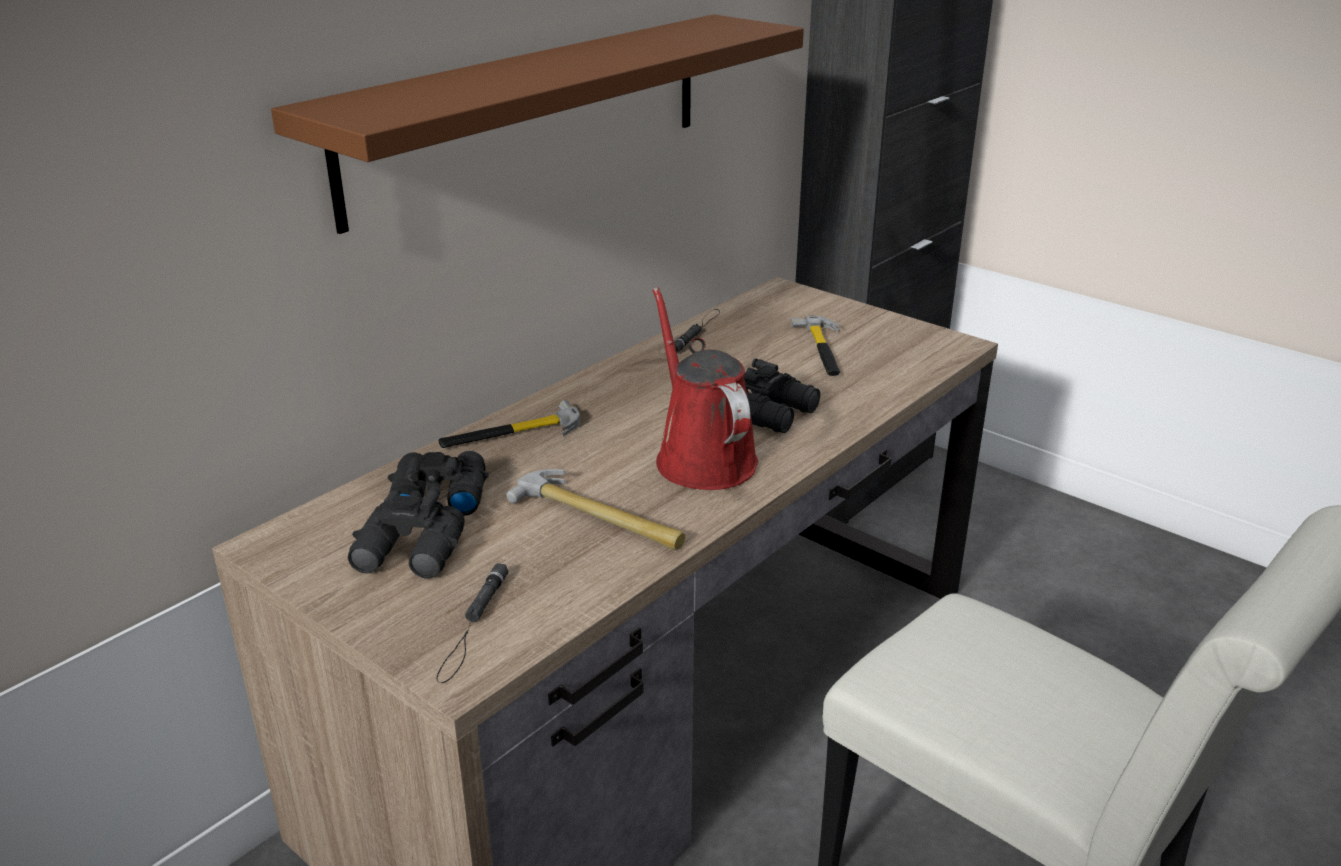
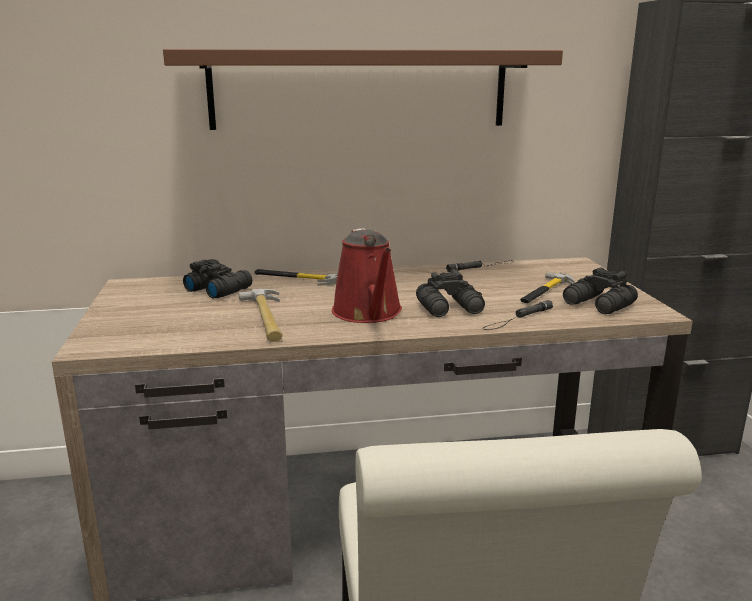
camera: 40 degrees right, 10 degrees down
(410, 555) = (163, 304): black binoculars -> black binoculars (599, 305)
(473, 626) = (129, 335): black flashlight -> black flashlight (517, 319)
(701, 457) = (368, 313): red watering can -> red watering can turned 150 degrees clockwise

